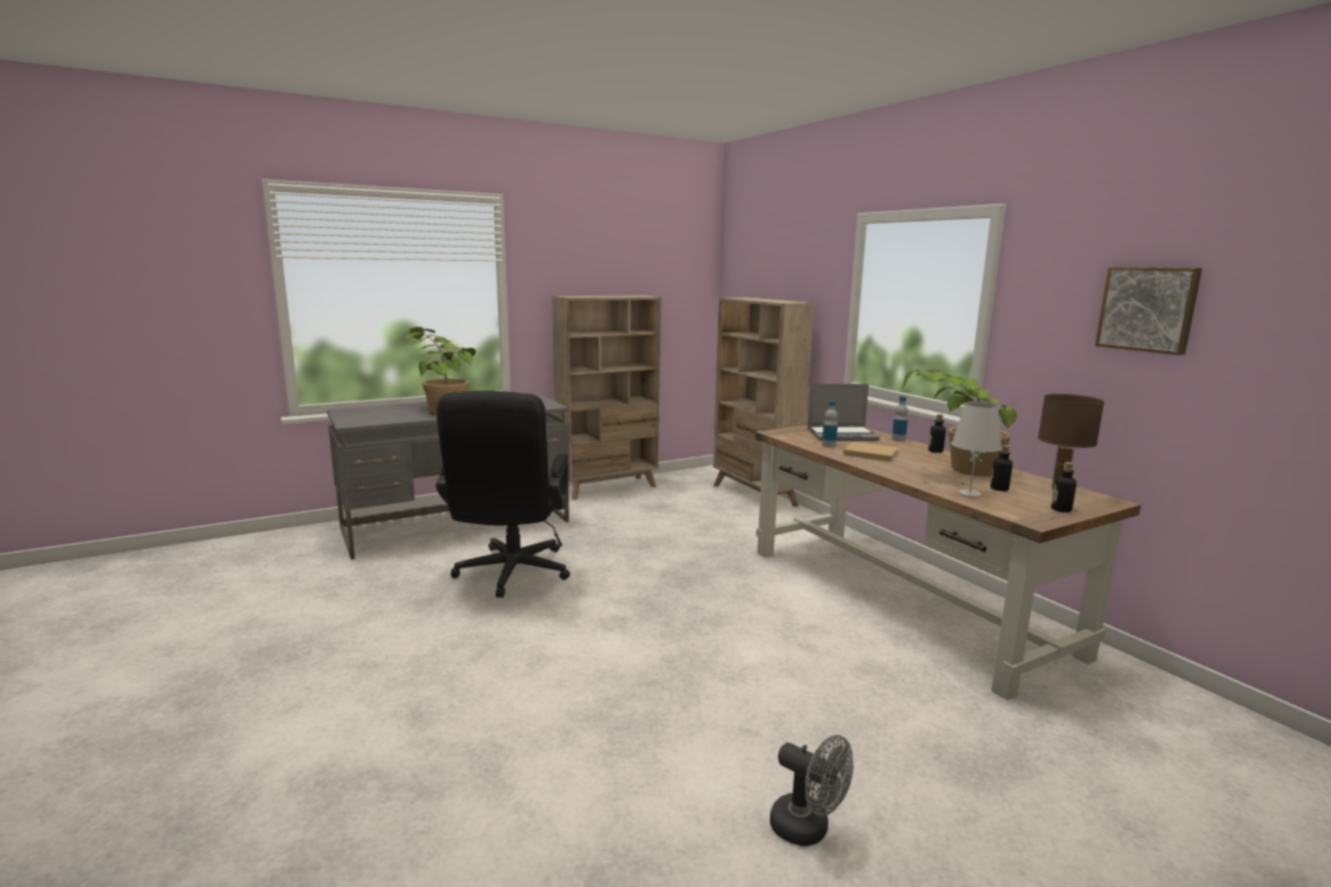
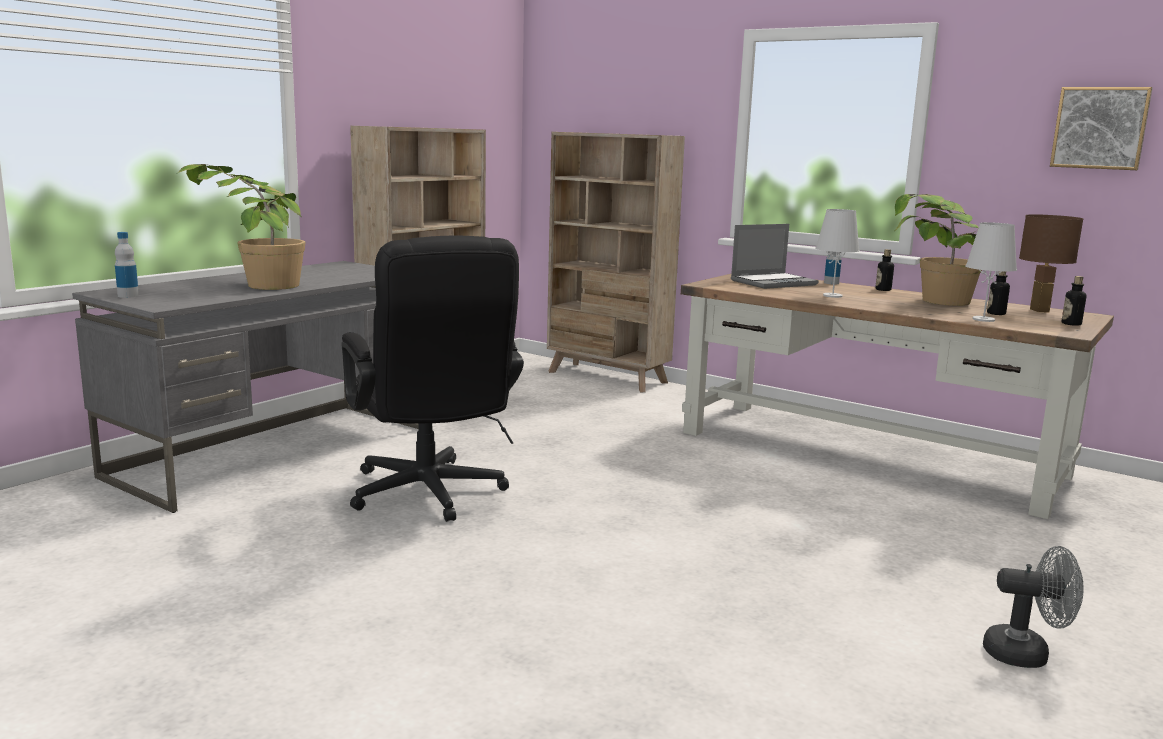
camera: 25 degrees left, 0 degrees up
(828, 446) = (781, 292): bottle -> bottle (128, 295)
(869, 453) = (832, 295): beige book -> white table lamp

